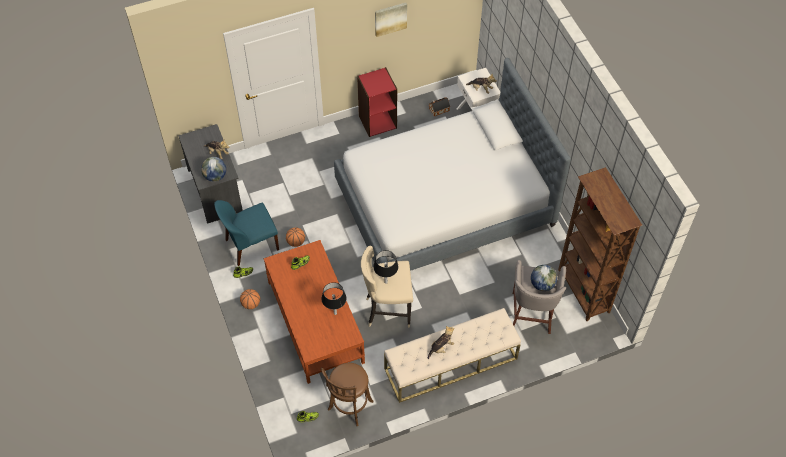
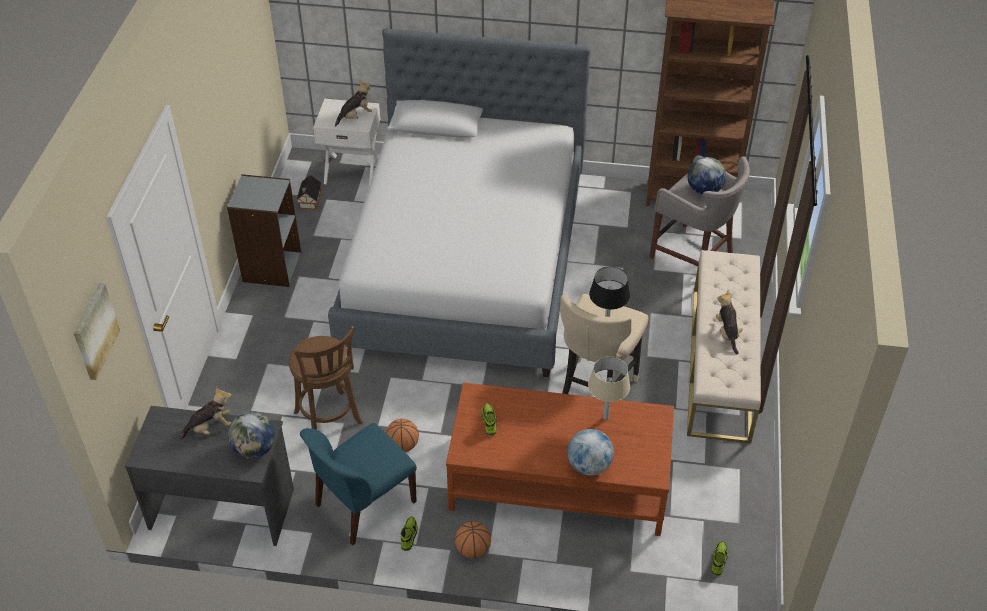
camera: 60 degrees left, 10 degrees down
(250, 245) = (363, 504): blue chair -> blue chair turned 45 degrees clockwise
(298, 320) = (589, 466): none -> globe
(335, 313) = (605, 418): black table lamp -> beige table lamp
(349, 407) = (728, 503): brown stool -> brown stool (329, 421)
(377, 121) = (271, 267): red bookcase -> grey bookcase
(390, 18) = (223, 83): picture -> picture (94, 331)

